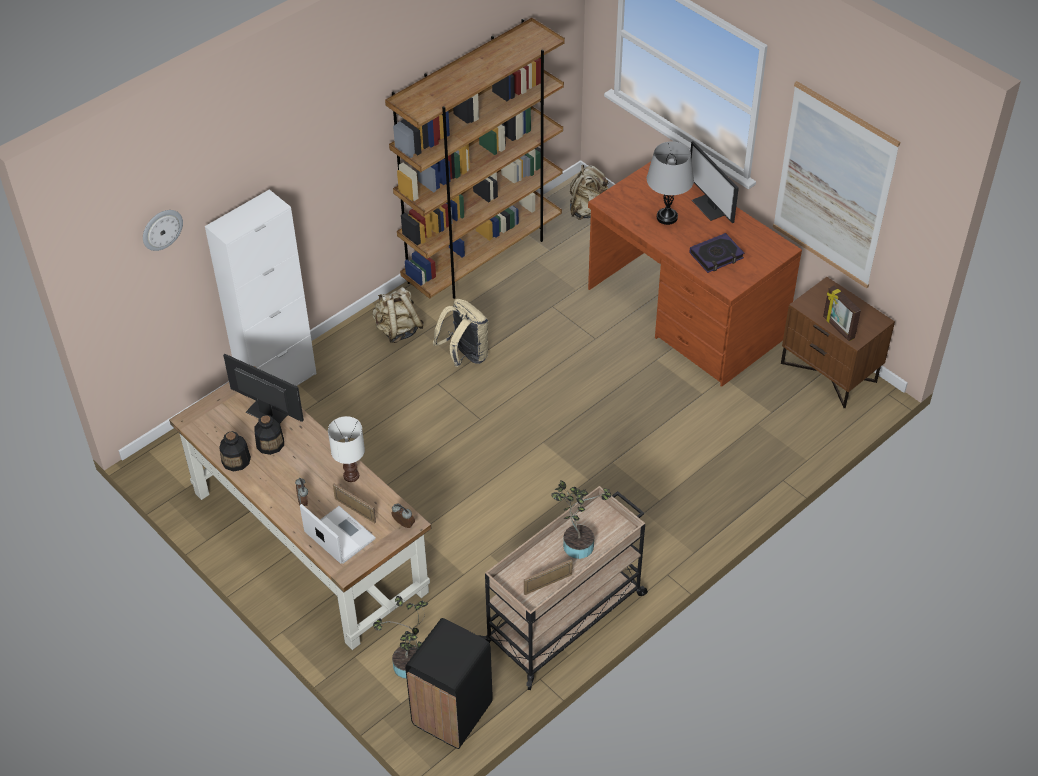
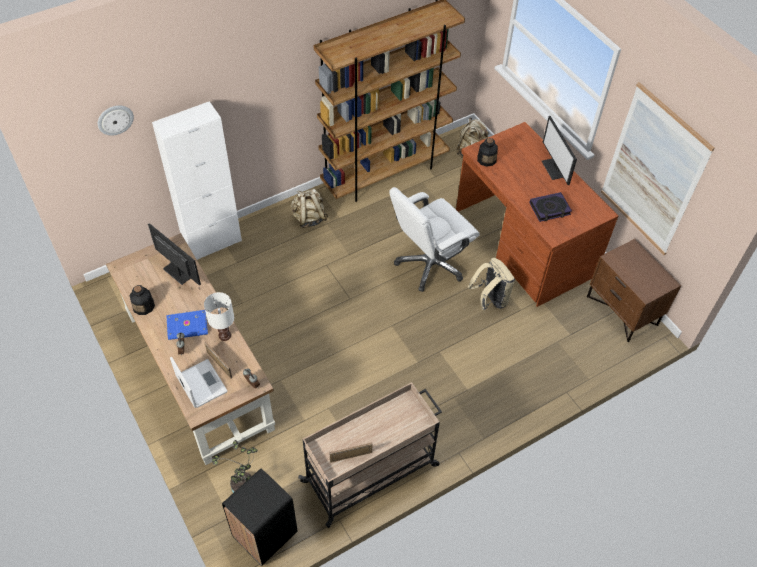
camera: 10 degrees right, 5 degrees up
(270, 444) = (173, 297): bottle -> bottle (486, 159)
(301, 474) = (188, 327): none -> blue book
(465, 356) = (352, 247): beige backpack -> beige backpack (490, 300)
(572, 359) = (430, 264): none -> white office chair
(576, 543) = (382, 426): potted plant -> none
(667, 217) = (519, 171): grey table lamp -> none
(838, 328) = (634, 283): picture frame -> none

